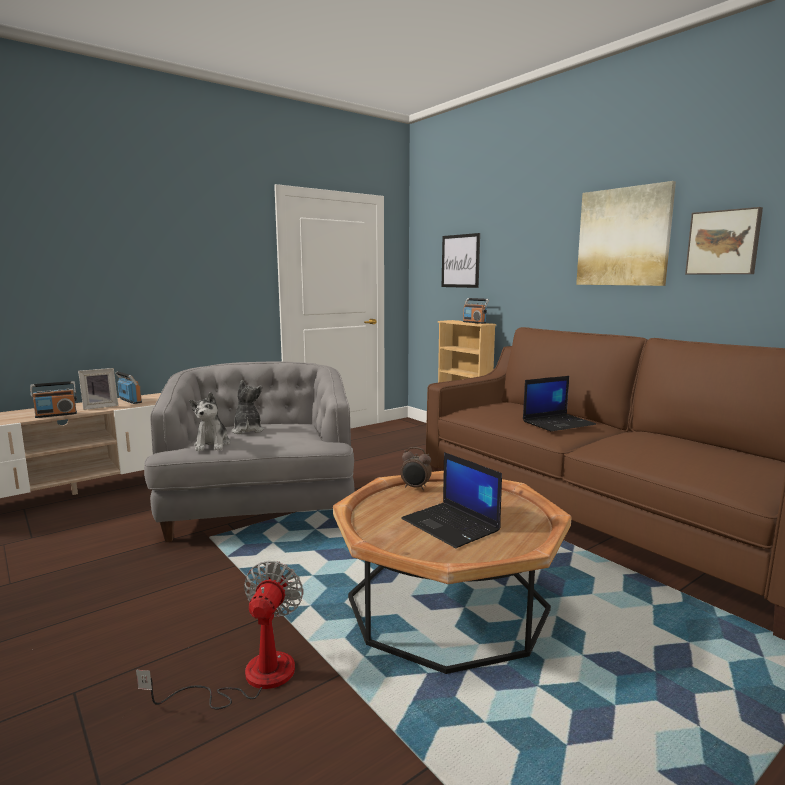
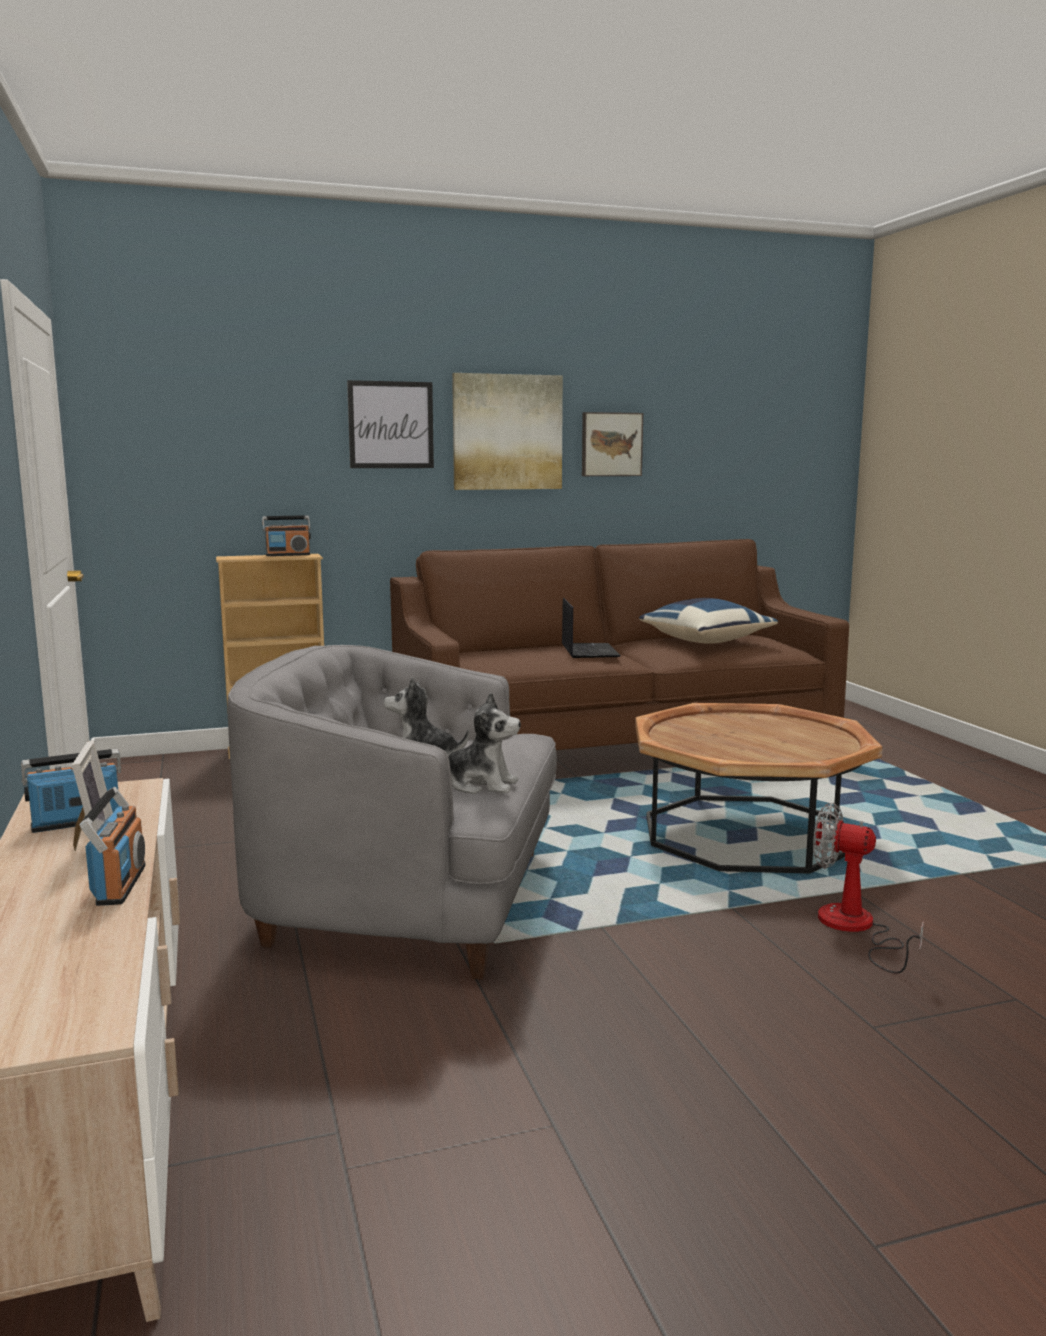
camera: 70 degrees left, 0 degrees up
(415, 487) = (670, 737): alarm clock -> none
(451, 525) = (773, 739): laptop -> none
(460, 261) = (222, 454): picture -> picture (391, 425)
(684, 449) = (705, 641): none -> blue pillow

